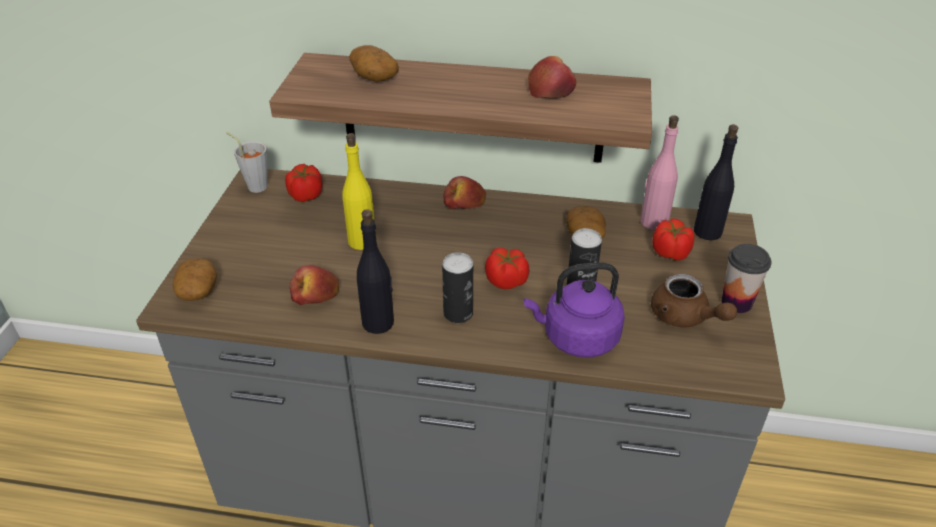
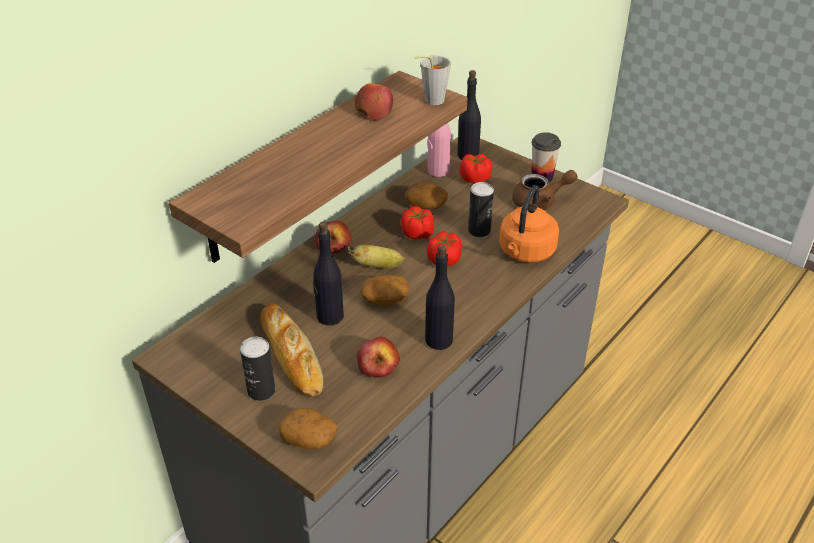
camera: 60 degrees left, 0 degrees up
(254, 185) = (177, 358): grey cup -> grey cup (430, 101)
(296, 239) = (291, 354): none -> bread
(305, 195) = (229, 329): tomato -> tomato (417, 234)
(361, 241) = (329, 316): yellow bottle -> black bottle
(373, 77) = (263, 178): potato -> potato (385, 300)
(457, 241) = (378, 266): none -> banana
(458, 313) = (460, 296): can -> can (261, 391)
(576, 338) = (525, 253): purple kettle -> orange kettle

